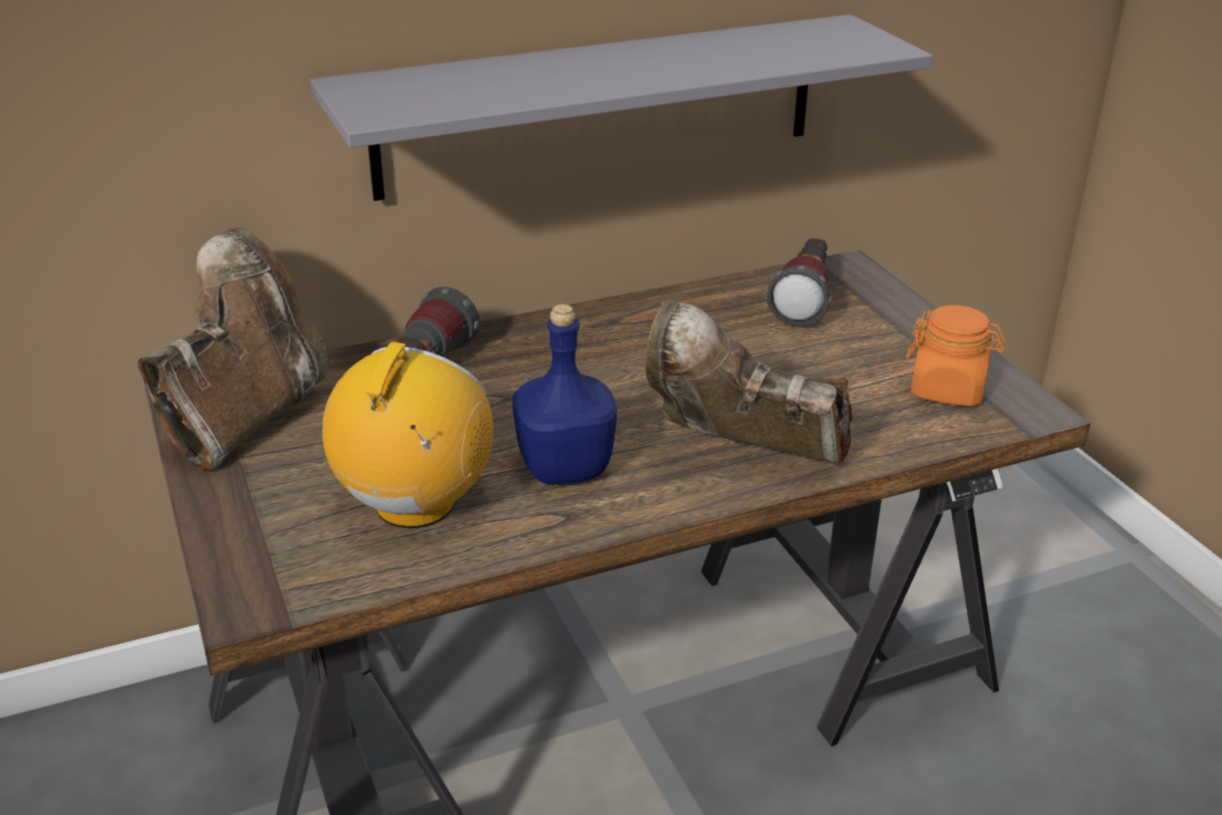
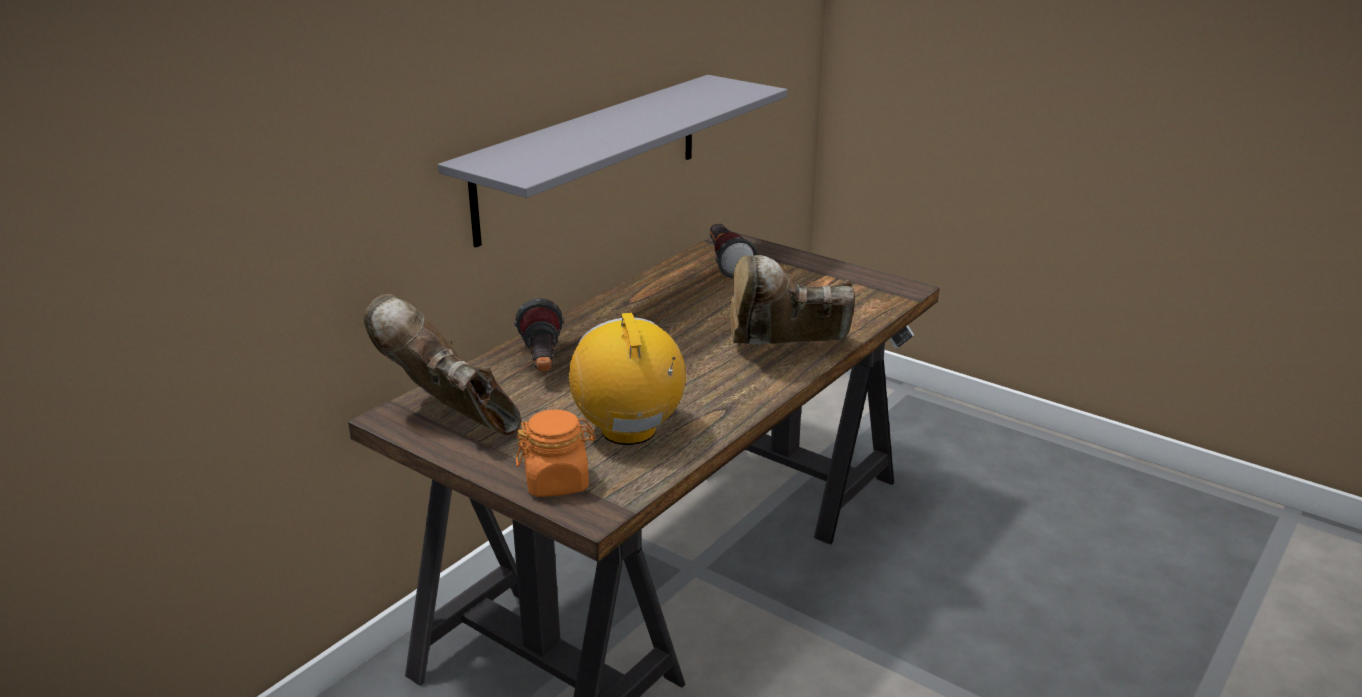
camera: 30 degrees left, 5 degrees down
(246, 417) = (452, 418): brown boot -> brown boot turned 45 degrees counterclockwise
(567, 468) = (695, 385): blue bottle -> none
(948, 390) = (854, 290): orange jar -> orange jar (557, 482)

